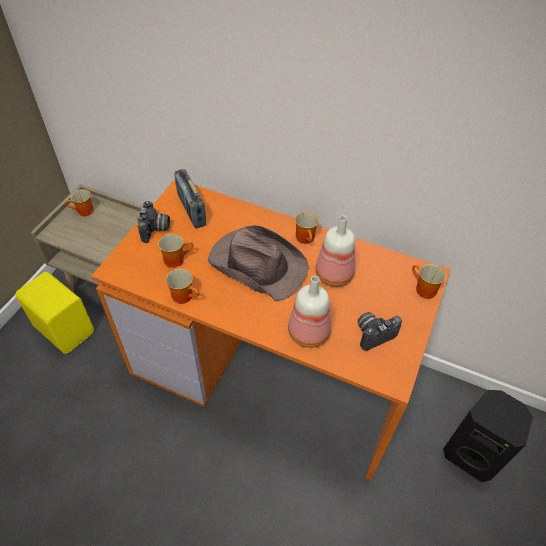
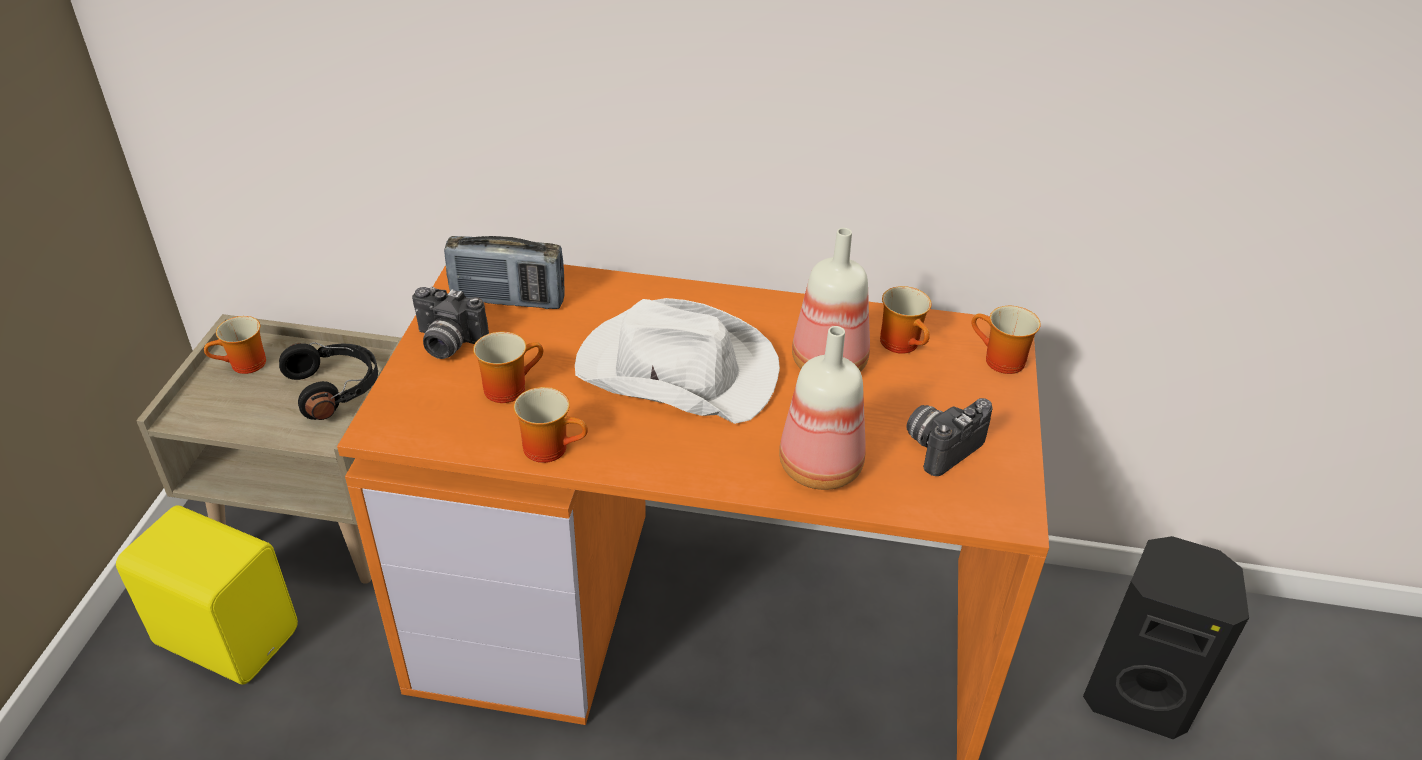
camera: 15 degrees left, 10 degrees down
(119, 231) = (335, 388): none -> black headphones
(156, 230) = (447, 344): camera -> camera turned 120 degrees clockwise
(191, 210) = (508, 300): radio -> radio turned 45 degrees counterclockwise
(257, 264) = (675, 370): brown hat -> white hat
(307, 238) = (754, 313): mug -> mug (904, 344)

